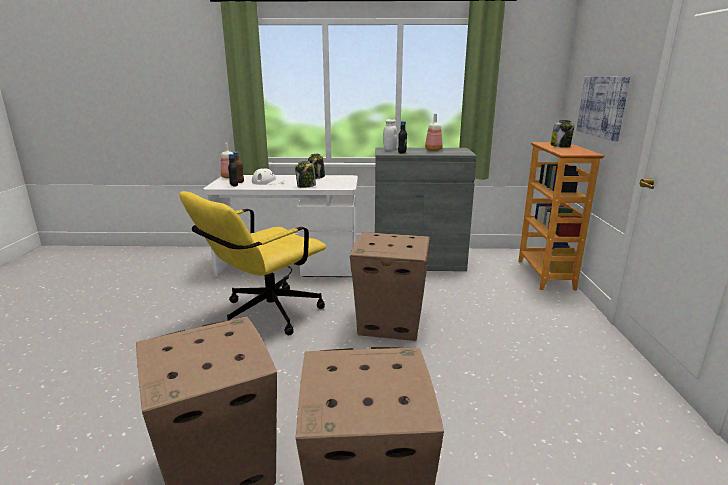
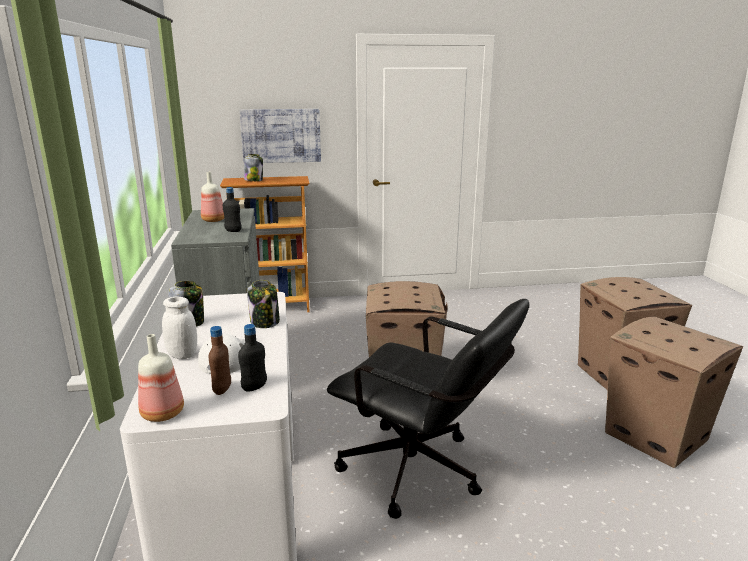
camera: 100 degrees left, 0 degrees up
(263, 315) = (422, 474): yellow office chair -> black office chair
(389, 149) = (200, 236): white jar -> white jar (182, 355)

